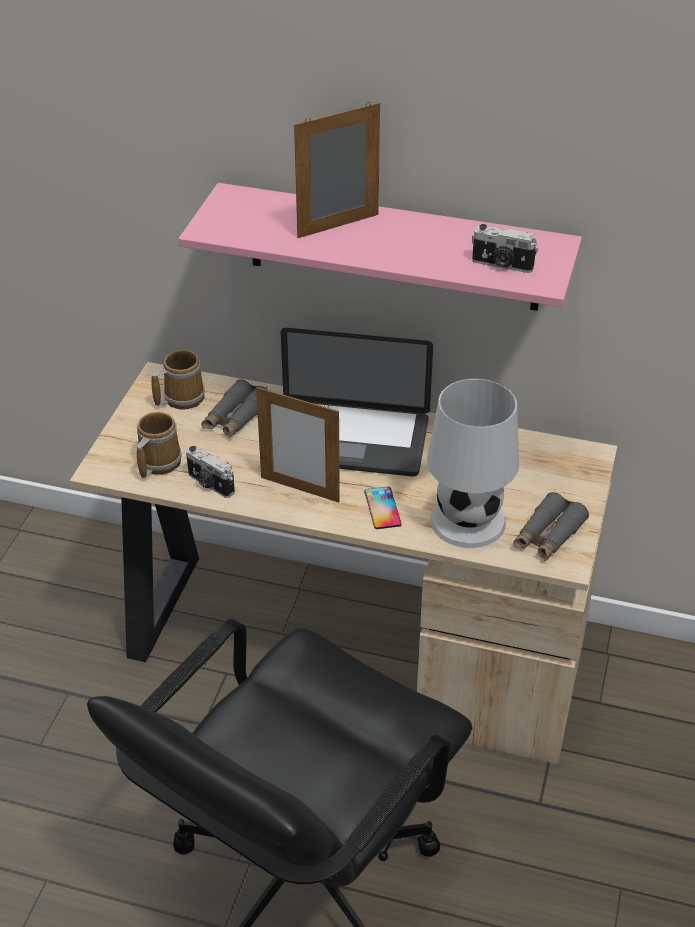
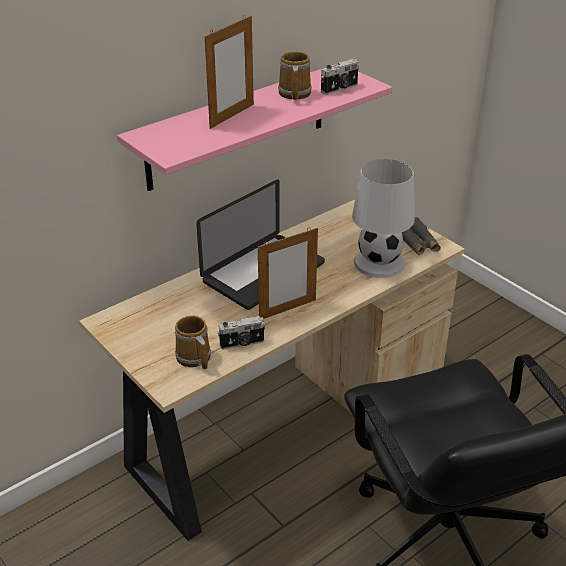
camera: 55 degrees left, 5 degrees down
(181, 397) = (138, 321): mug -> mug (293, 94)
(236, 418) = (189, 306): grey binoculars -> none
(338, 226) = (232, 116): picture frame -> picture frame turned 150 degrees counterclockwise
(382, 508) = (337, 286): phone -> none

